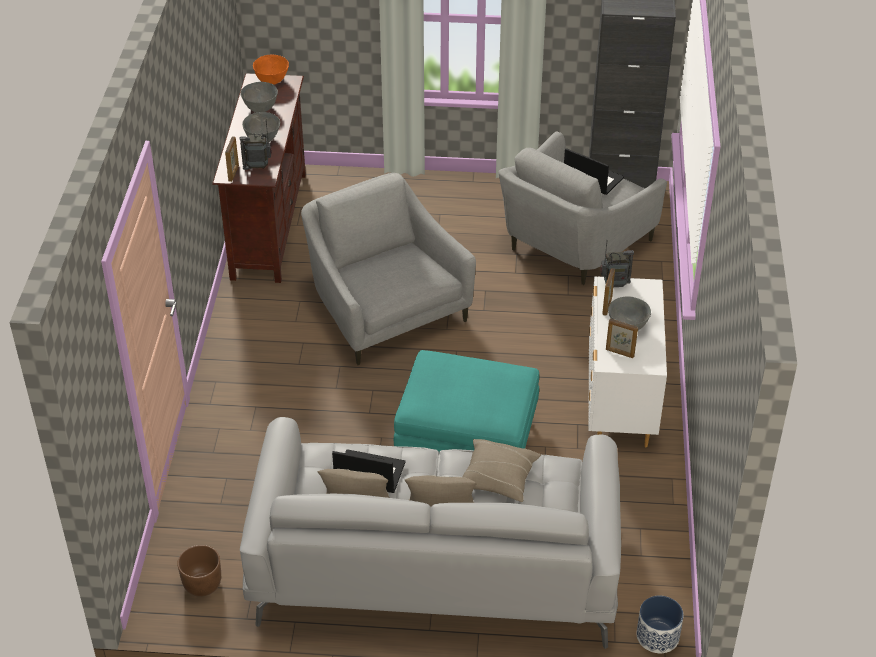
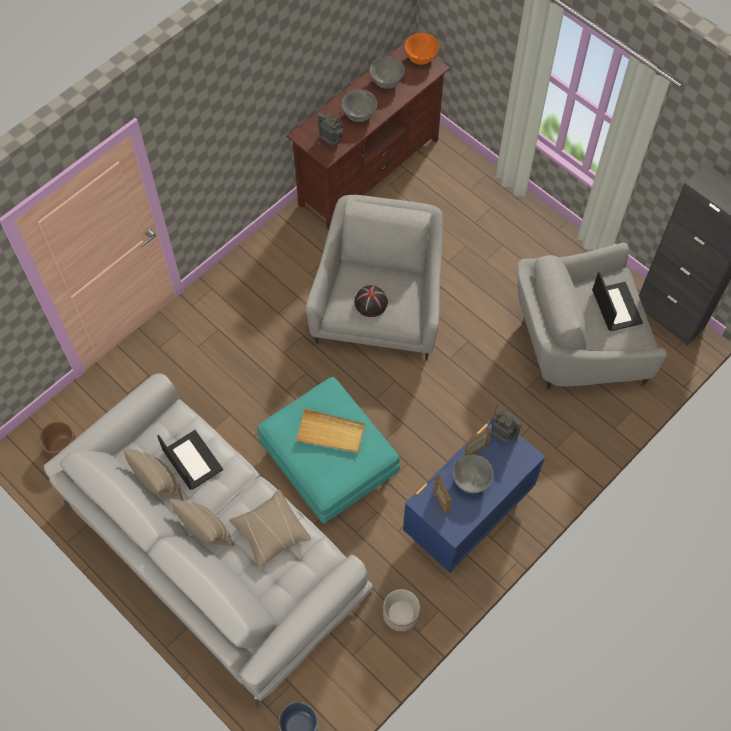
camera: 40 degrees right, 20 degrees up
(233, 173) = (309, 136): picture frame -> none
(396, 280) = (370, 302): none -> black hat
(467, 383) = (331, 433): none -> beige tray
(619, 404) = (466, 516): white dresser -> blue dresser
(645, 502) = (400, 614): none -> planter

